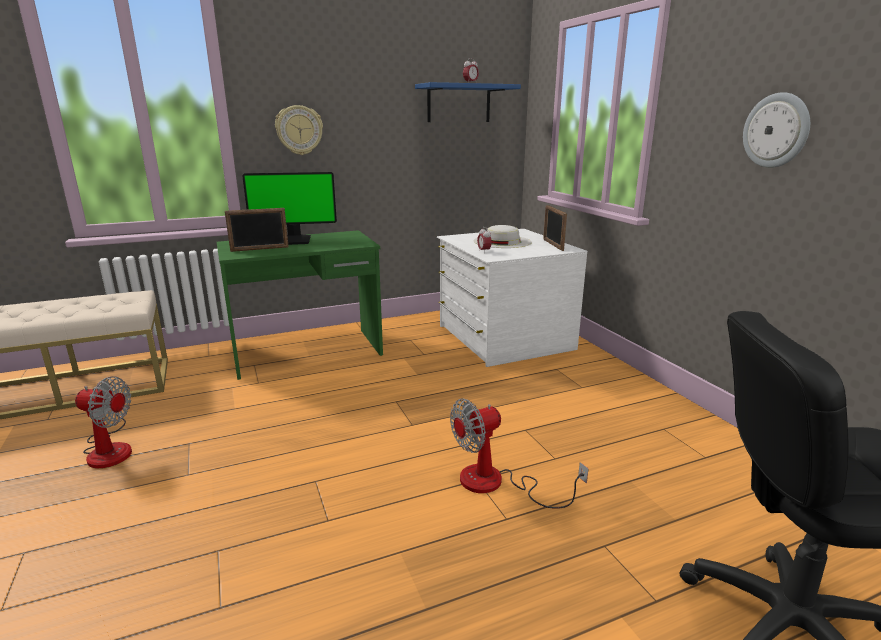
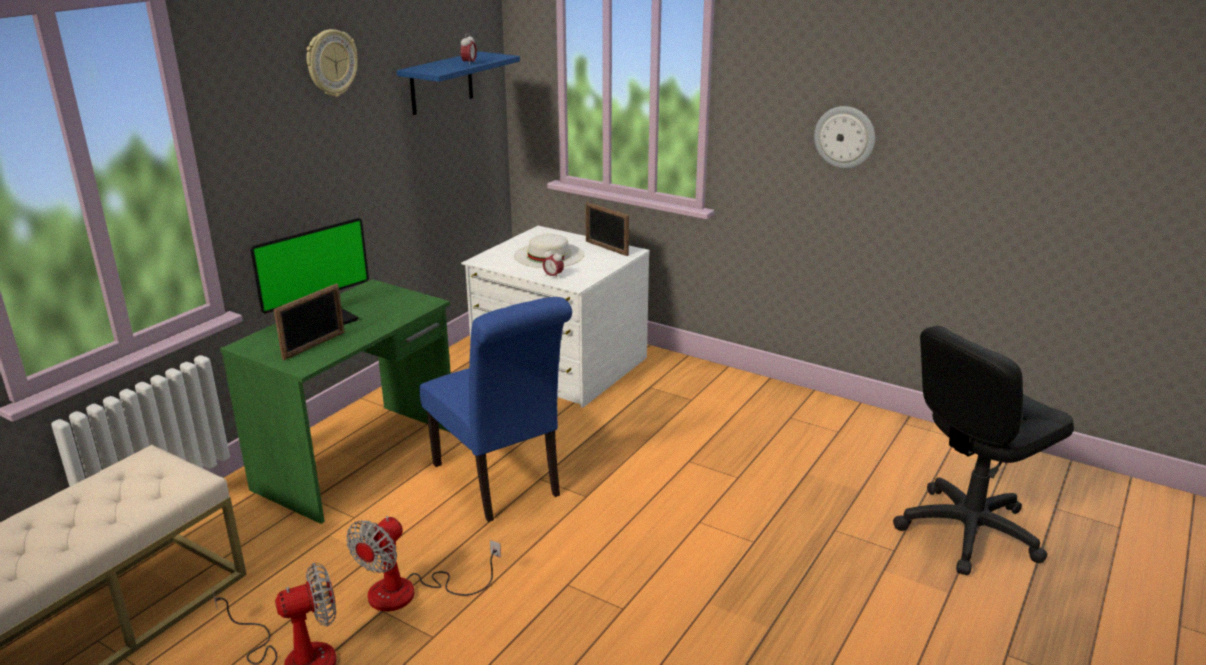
camera: 35 degrees left, 5 degrees up
(299, 130) = (279, 162): wall clock -> wall clock (331, 63)
(367, 394) = (501, 483): none -> blue chair
(496, 484) = (717, 518): fan -> fan (409, 593)

